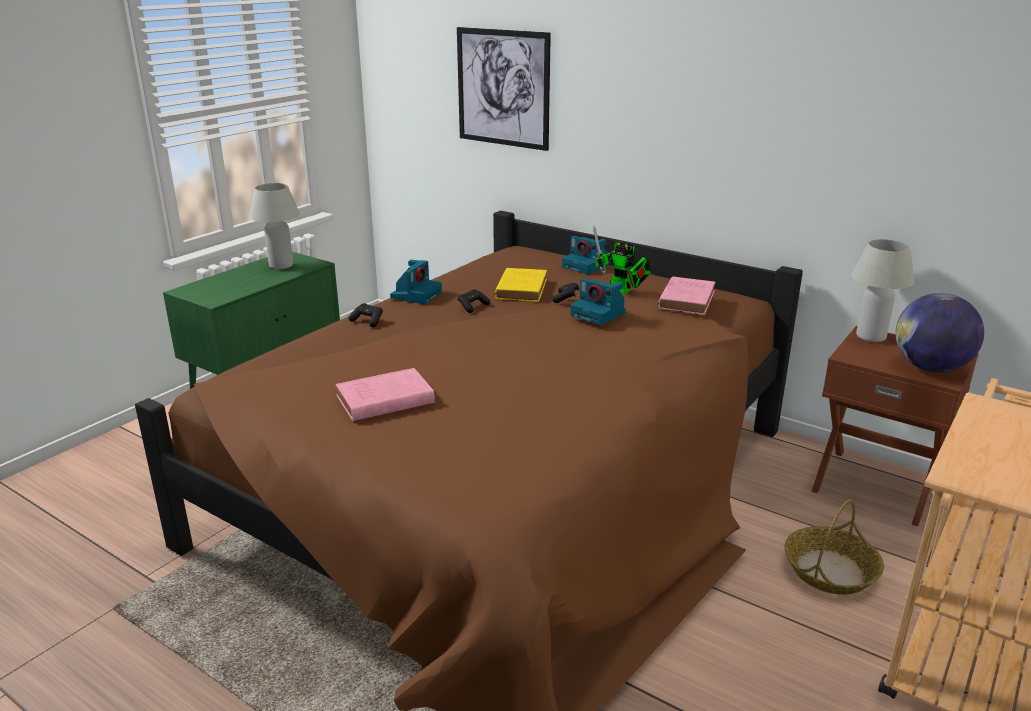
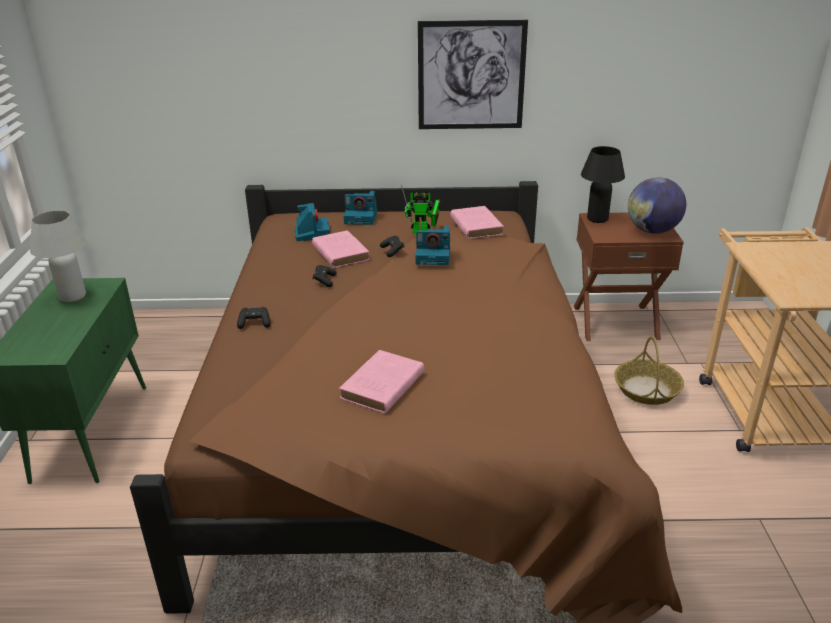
camera: 35 degrees left, 5 degrees up
(416, 294) = (260, 285): camera -> camera (312, 233)
(503, 88) = (233, 70): picture -> picture (471, 76)
(521, 288) = (340, 252): yellow book -> pink book
(870, 337) = (597, 219): white table lamp -> black table lamp

